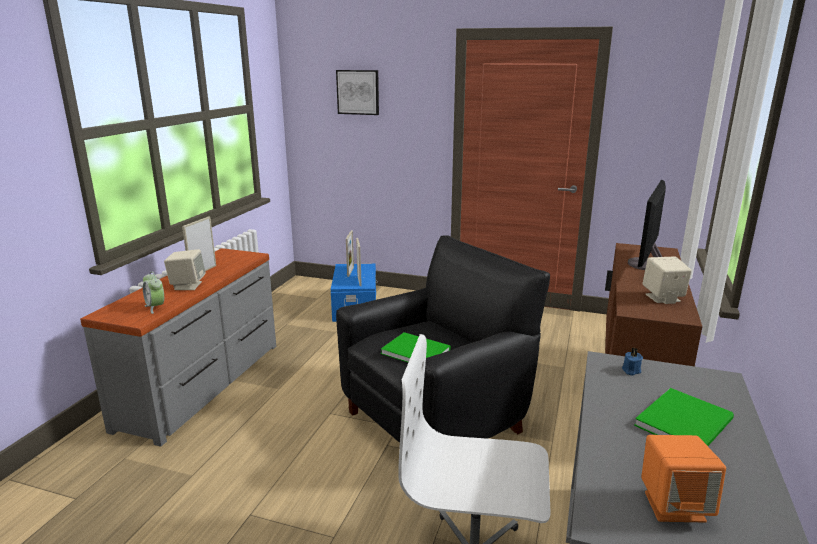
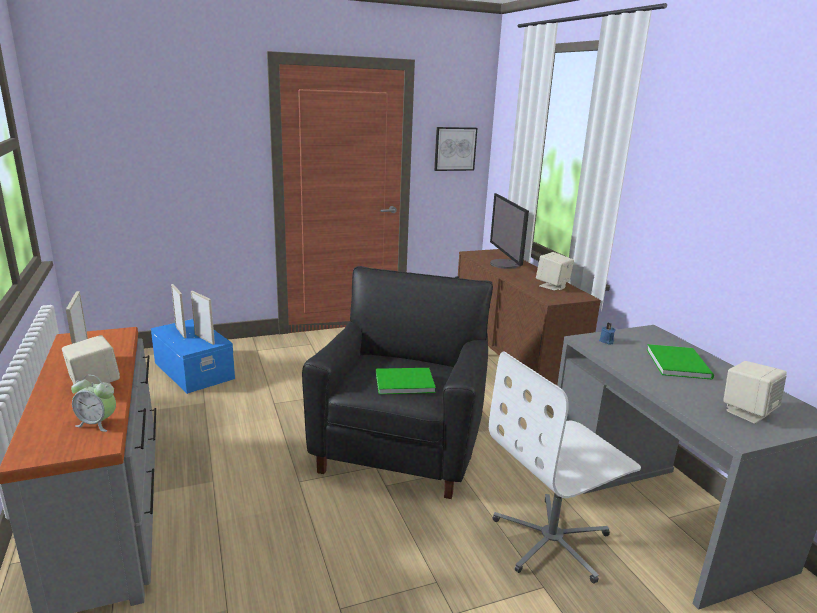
camera: 40 degrees left, 0 degrees up
(358, 92) = (149, 119): picture -> picture (455, 149)
(674, 506) = (747, 412): orange speaker -> beige speaker

